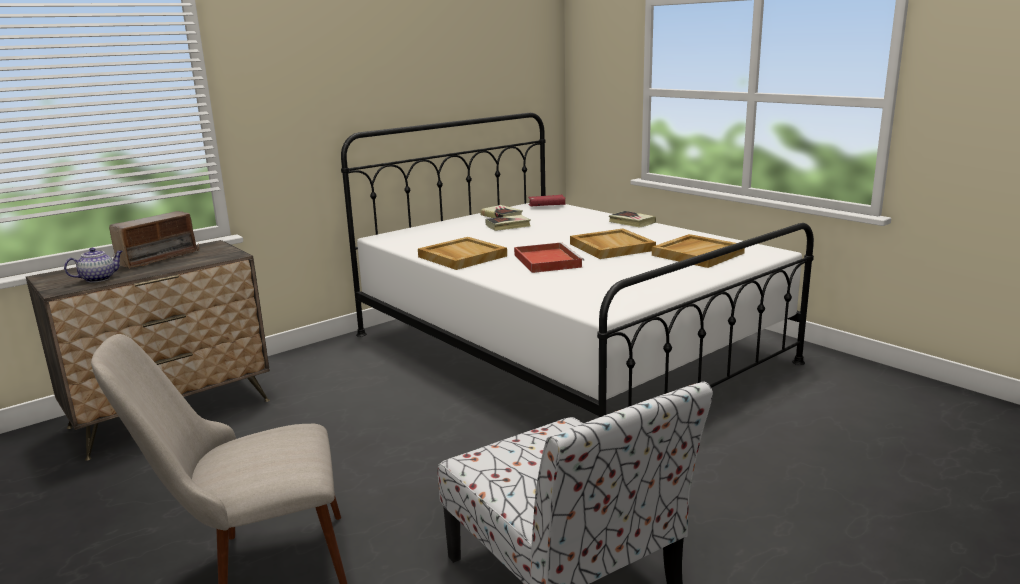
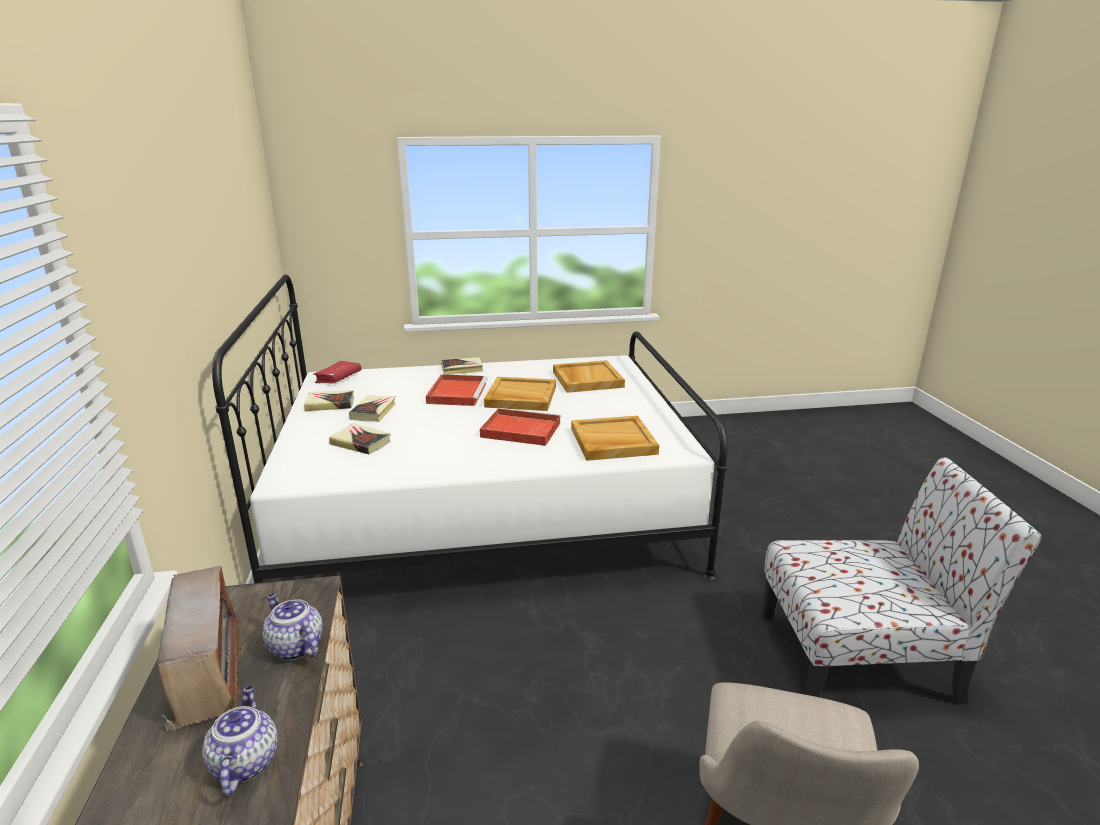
camera: 60 degrees left, 5 degrees up
(183, 264) = (294, 646): none -> teapot
(456, 236) = (361, 443): none -> book
(461, 256) = (441, 460): beige tray -> beige tray (612, 441)
(582, 232) = (457, 392): none -> red tray

